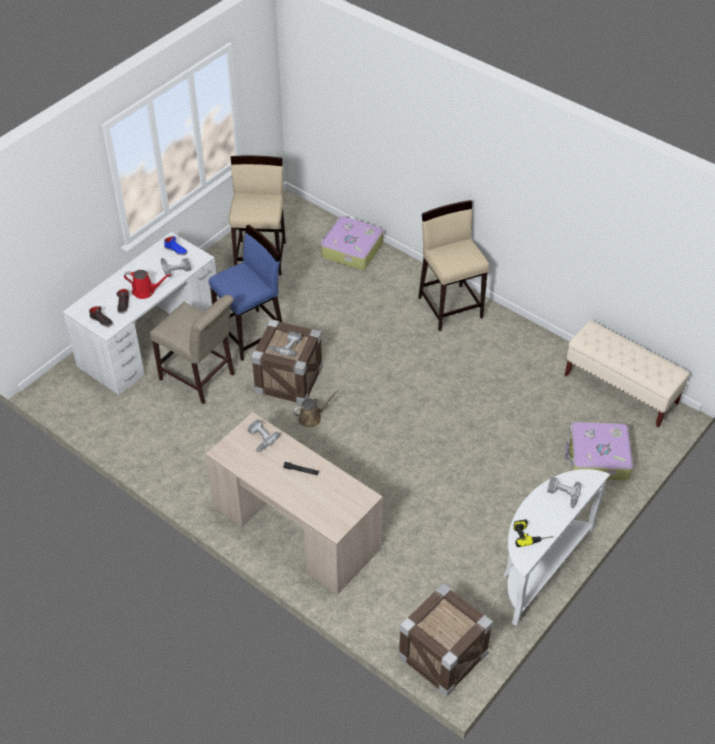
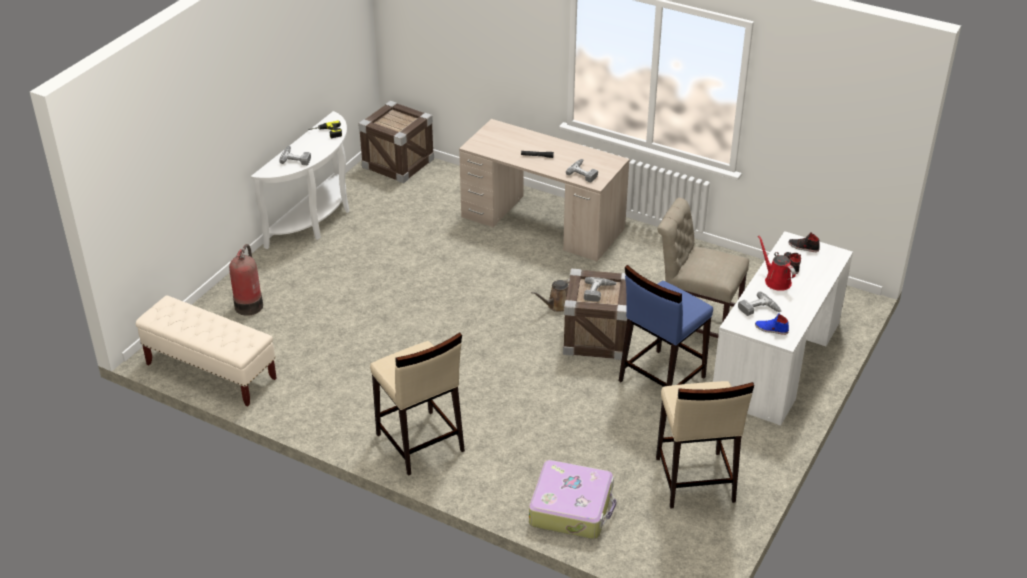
camera: 170 degrees right, 10 degrees down
(146, 291) = (776, 280): red watering can -> red watering can turned 60 degrees clockwise
(597, 458) = (249, 304): suitcase -> fire extinguisher

